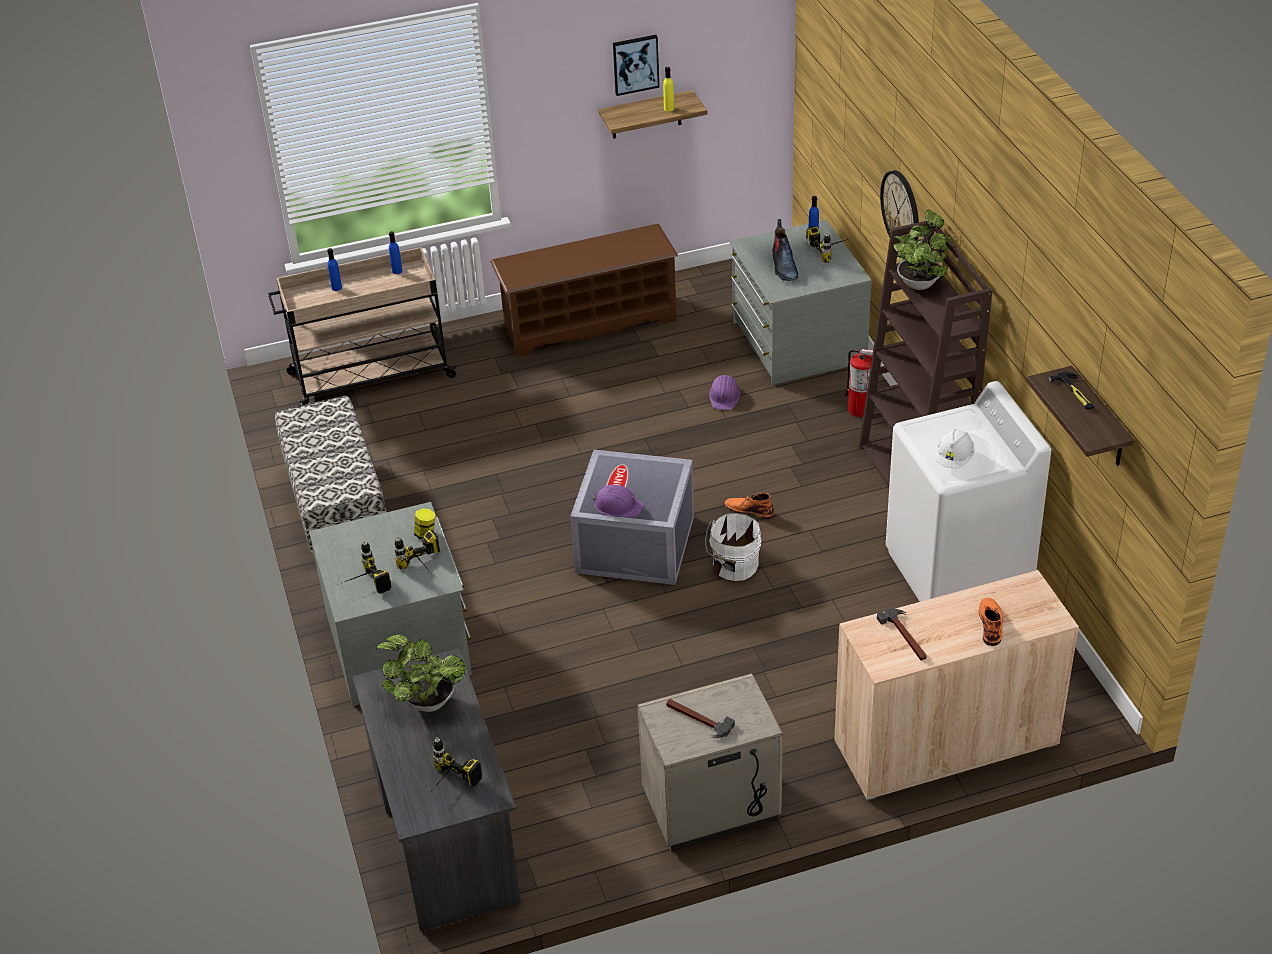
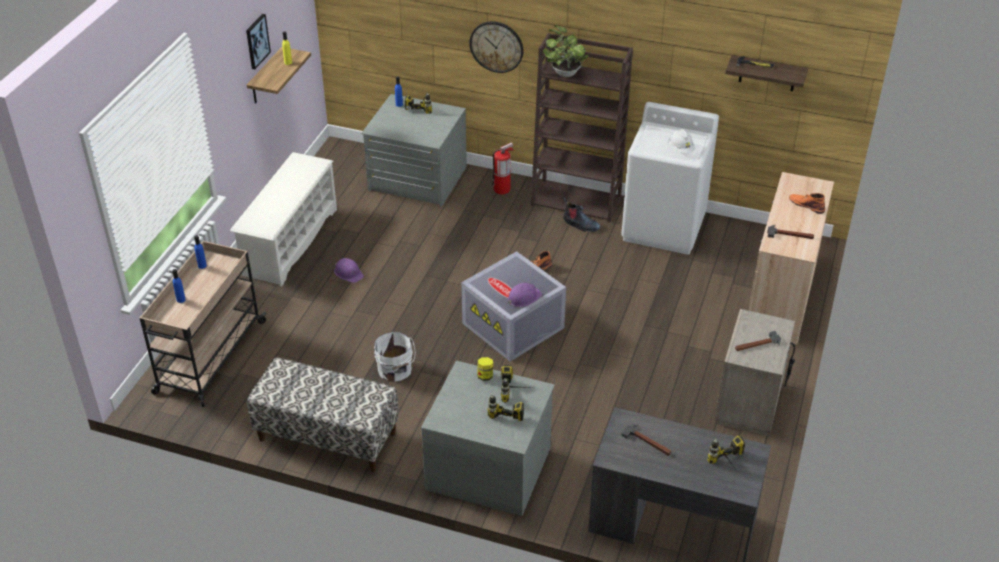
camera: 55 degrees left, 0 degrees up
(426, 701) = (647, 442): potted plant -> hammer
(589, 322) = (290, 242): brown shoe rack -> white shoe rack
(724, 396) = (428, 228): purple hard hat -> purple hard hat (348, 273)
(734, 566) = (574, 298): white bucket -> white bucket (395, 371)
(784, 267) = (413, 128): boot -> boot (580, 225)

